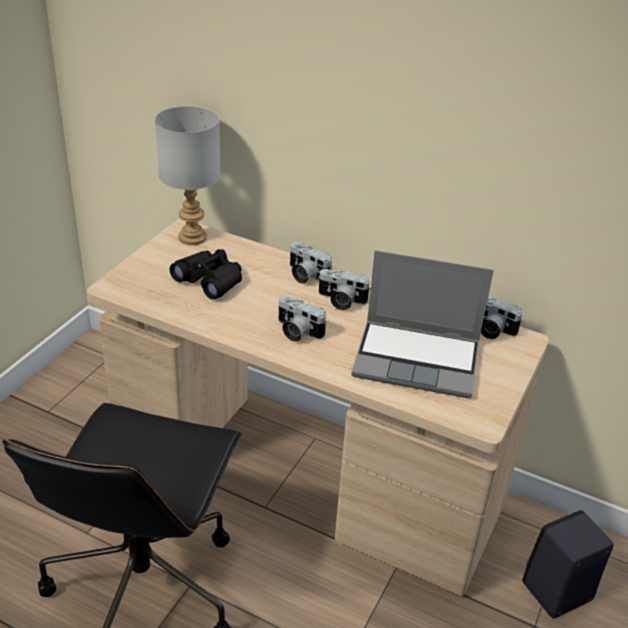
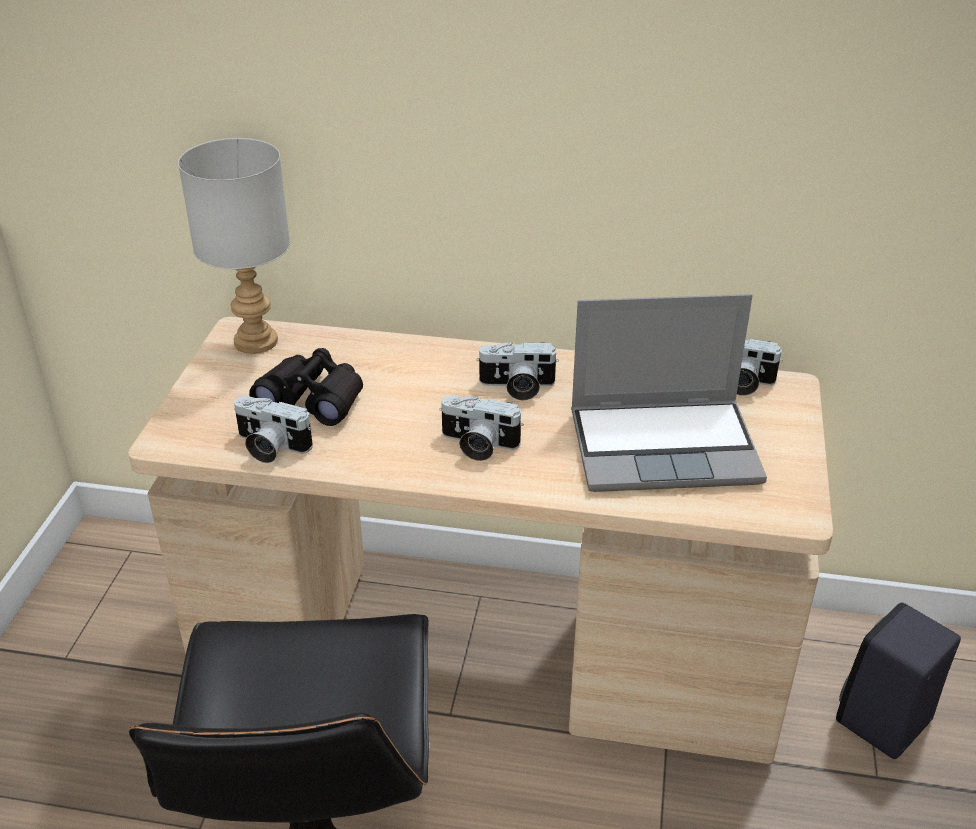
camera: 15 degrees left, 0 degrees up
(305, 275) = (448, 362): camera -> camera (269, 447)

